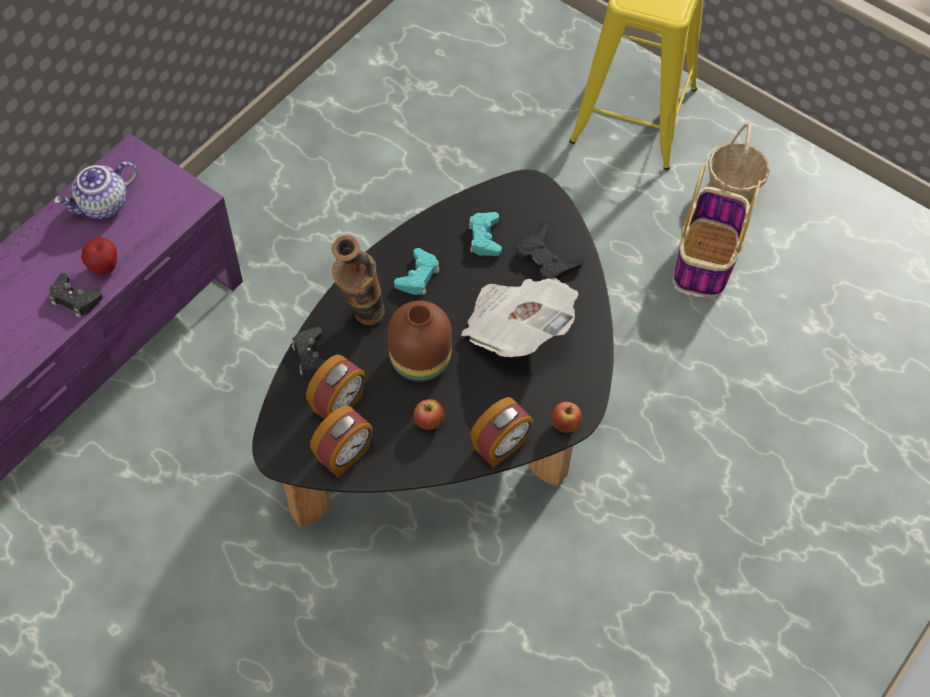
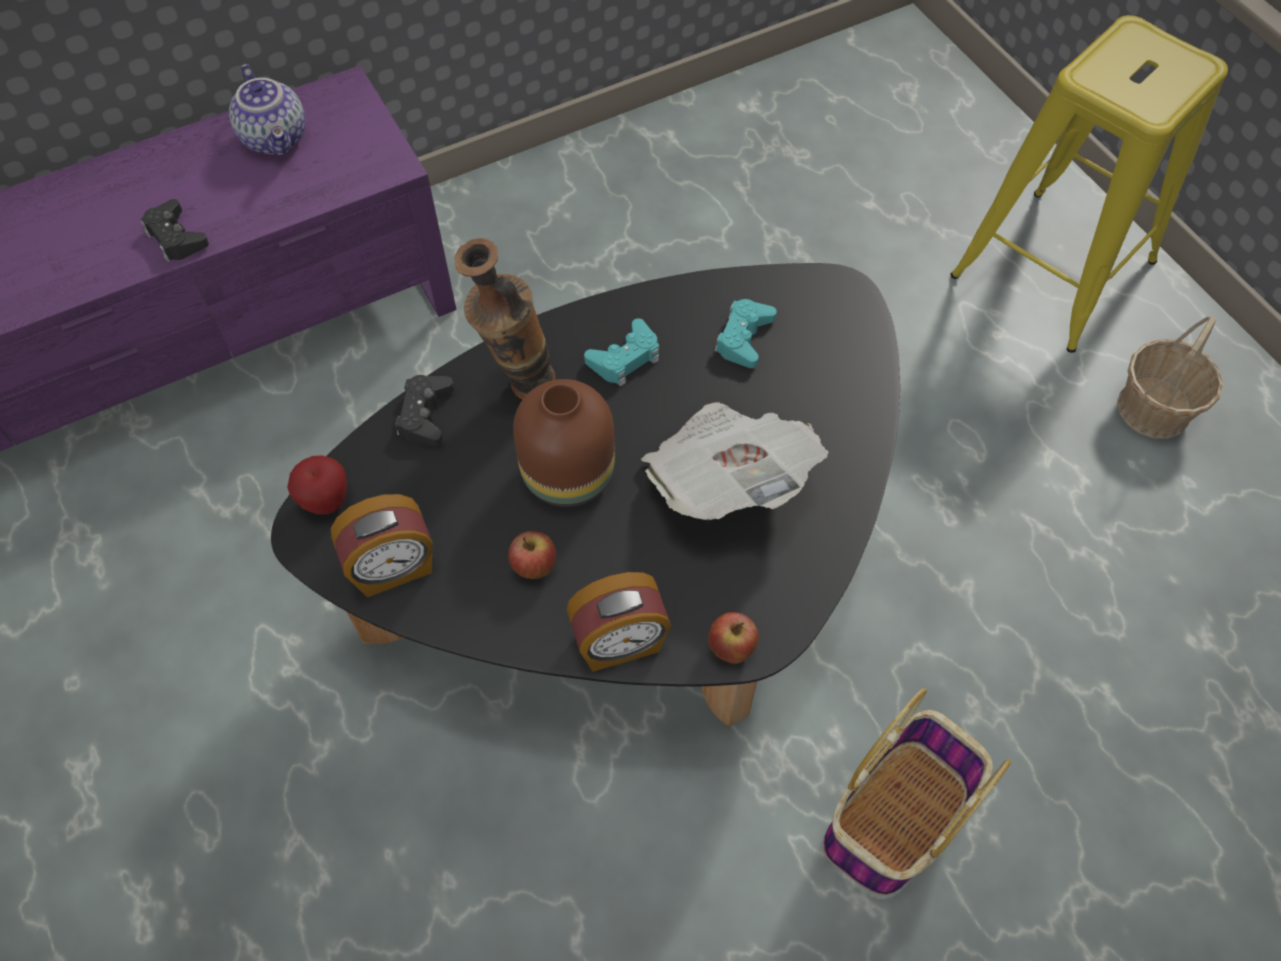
camera: 25 degrees right, 0 degrees up
(103, 205) = (277, 138): teapot -> teapot turned 105 degrees counterclockwise
(104, 267) = (233, 211): apple -> apple (326, 502)
(338, 404) = (425, 494): alarm clock -> none
(546, 258) = (819, 396): black game controller -> none
(706, 260) = (1077, 490): basket -> basket (894, 820)

